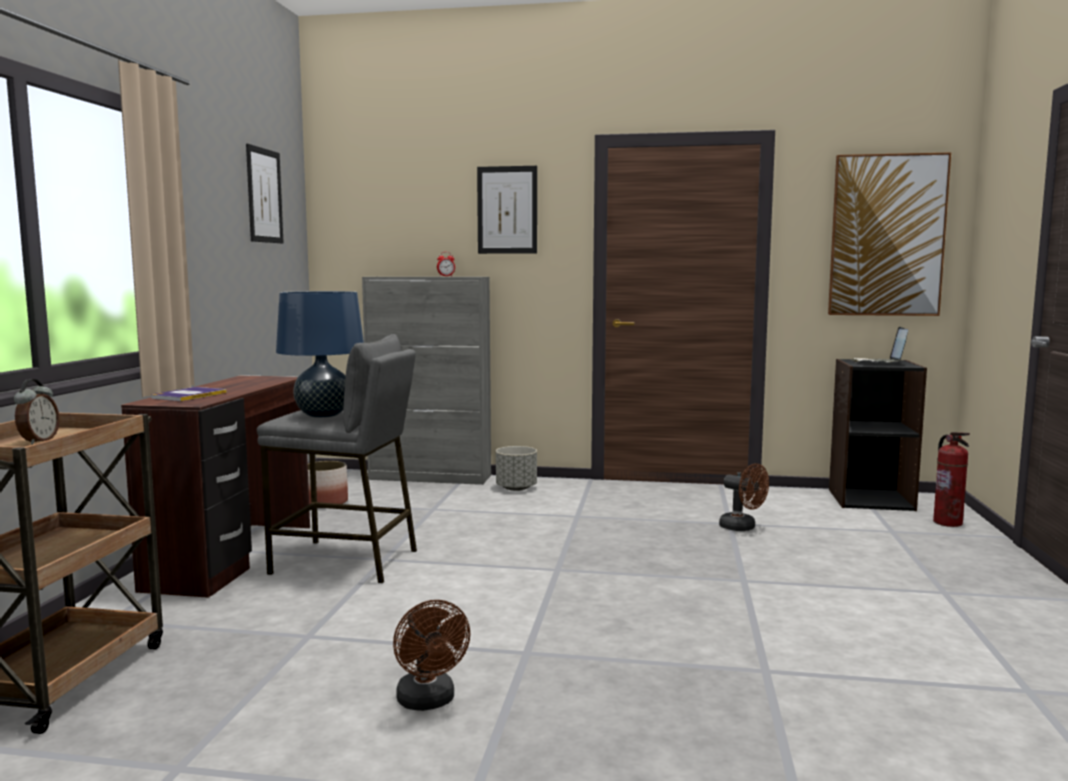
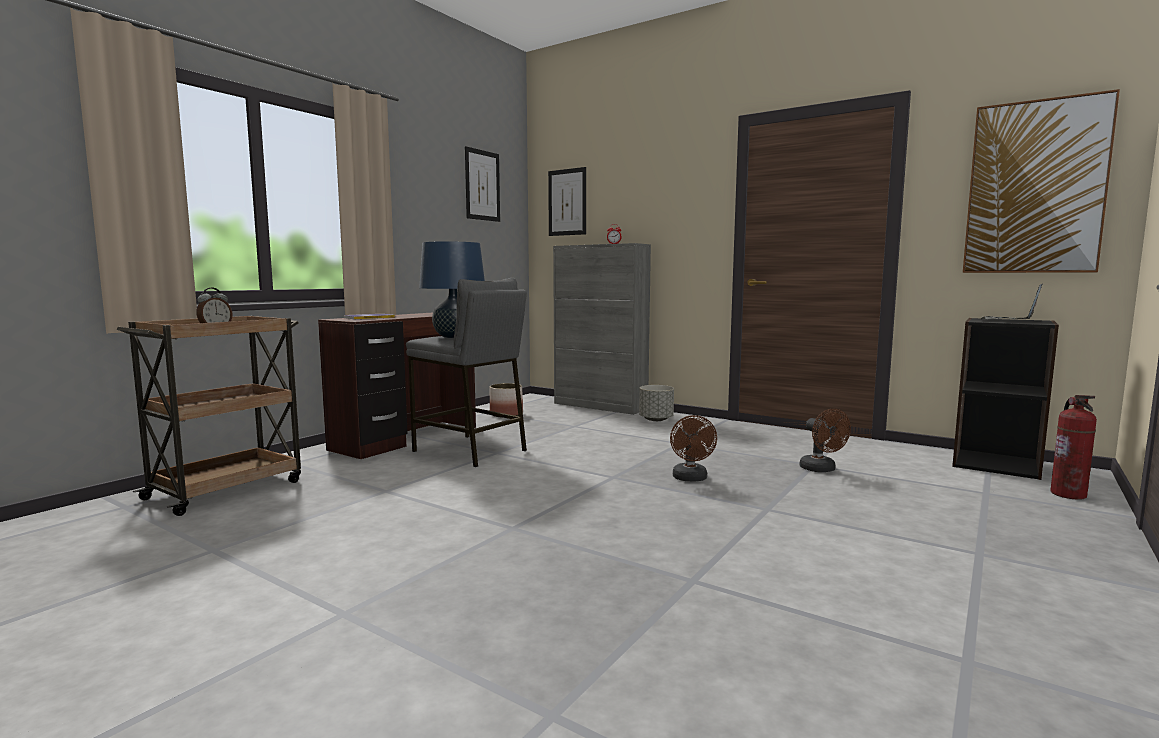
camera: 25 degrees right, 0 degrees up
(429, 702) = (403, 545): brown fan -> brown fan (691, 479)
(507, 210) = (666, 188): picture -> picture (567, 202)

